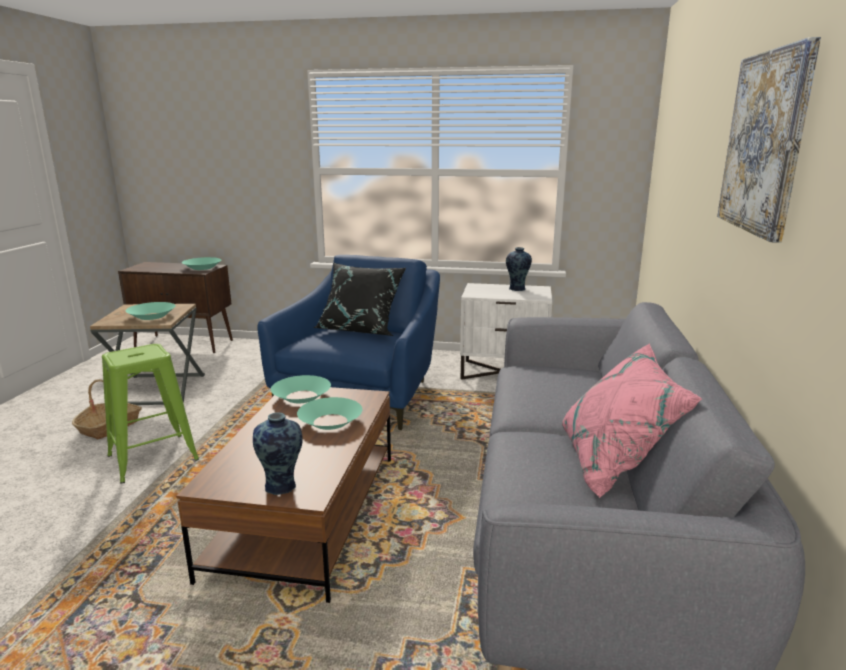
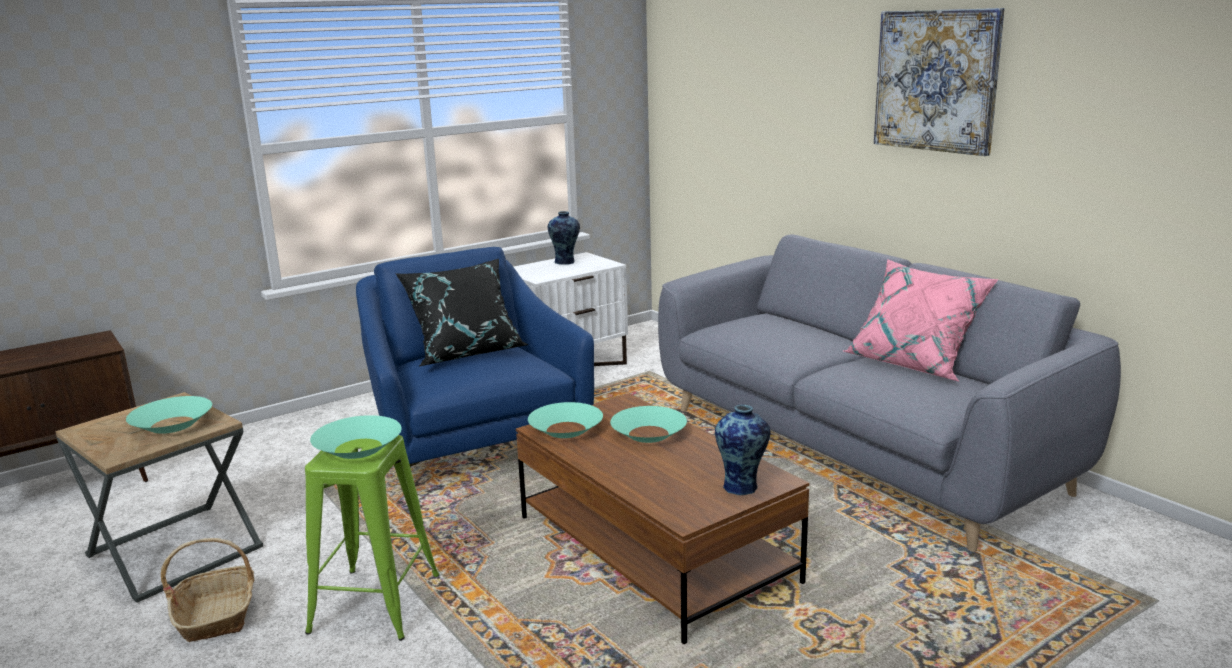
camera: 45 degrees left, 0 degrees up
(202, 268) = (82, 344): turquoise bowl -> turquoise bowl (358, 448)

